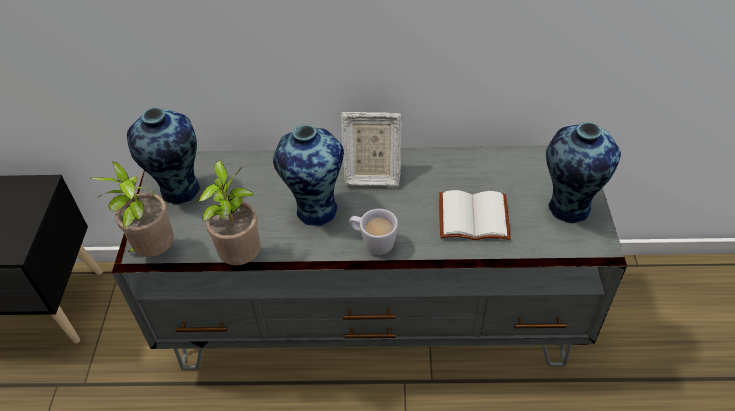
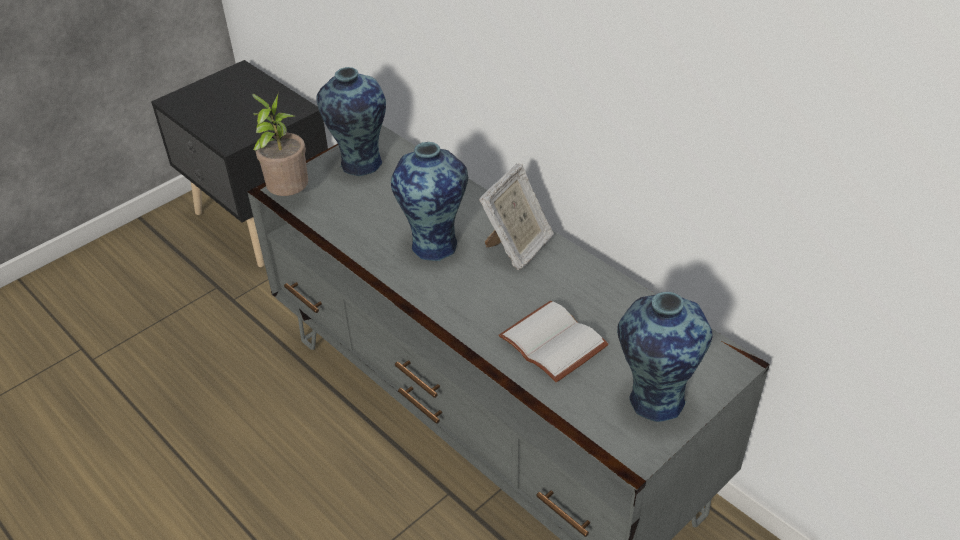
camera: 45 degrees right, 5 degrees down
(242, 257) = (337, 241): potted plant -> none
(371, 174) = (517, 247): picture frame -> picture frame turned 105 degrees counterclockwise
(373, 243) = (442, 300): white mug -> none

